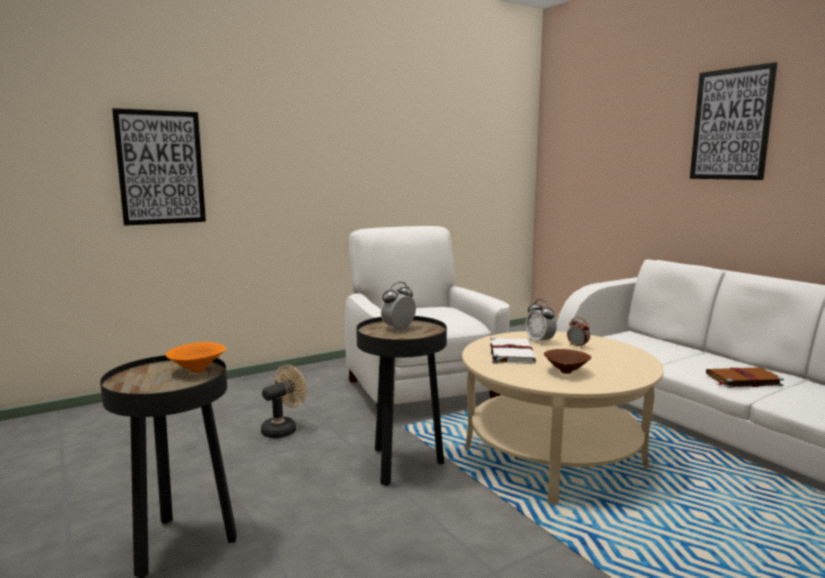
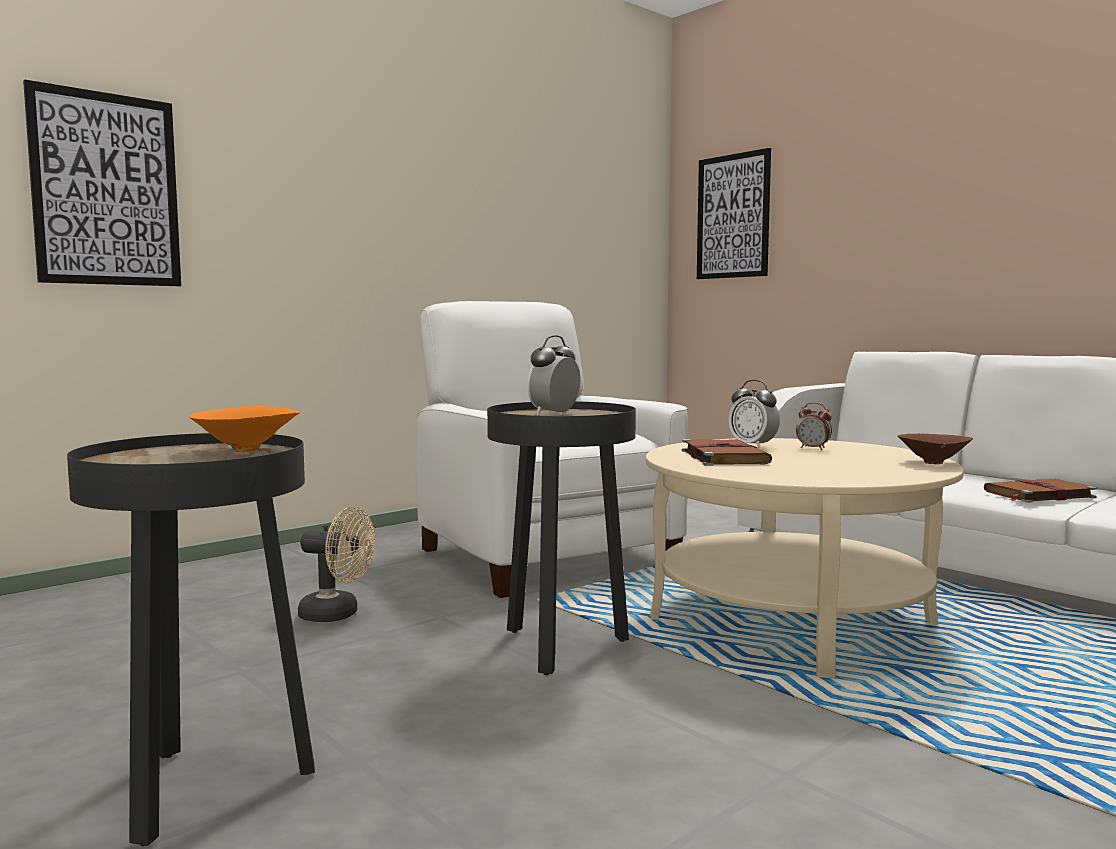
camera: 10 degrees left, 5 degrees down
(283, 429) = (337, 614): beige fan -> beige fan turned 75 degrees clockwise
(511, 353) = (723, 457): white book -> brown book
(565, 372) = (824, 470): brown bowl -> brown bowl (933, 463)
(731, 124) = (964, 156): picture -> picture (733, 216)

